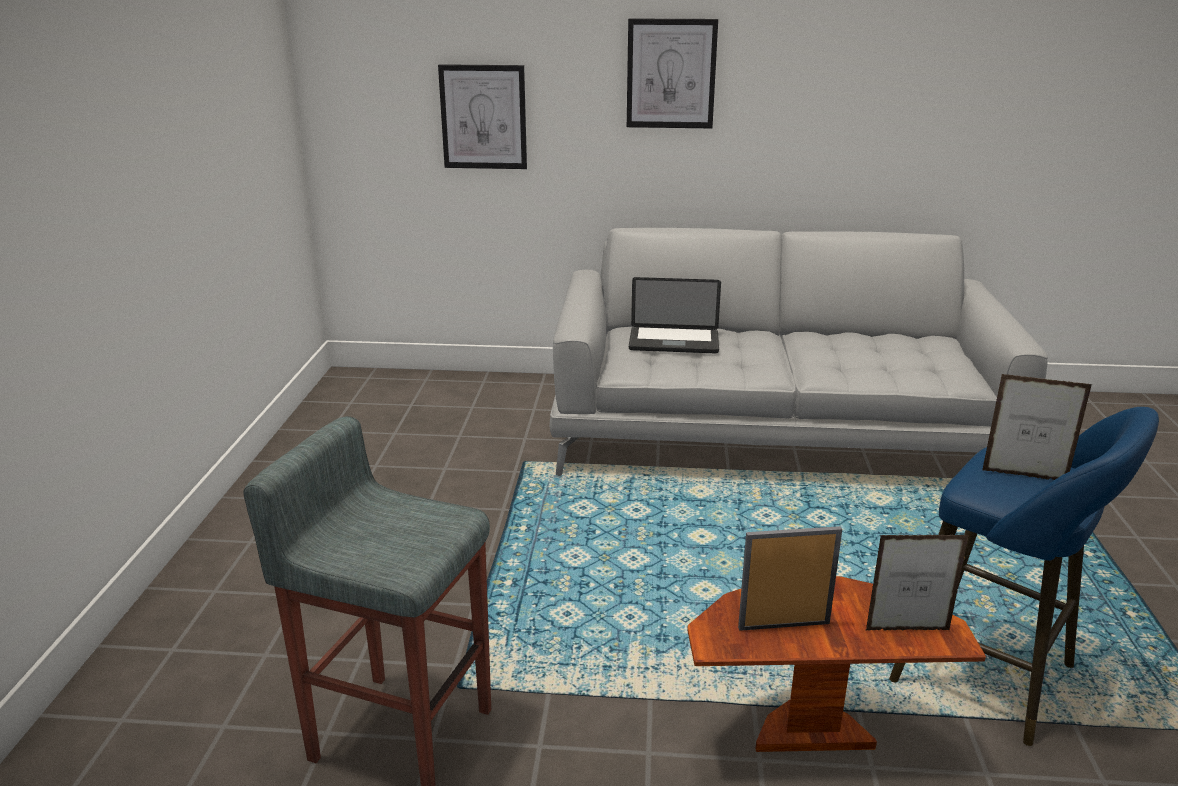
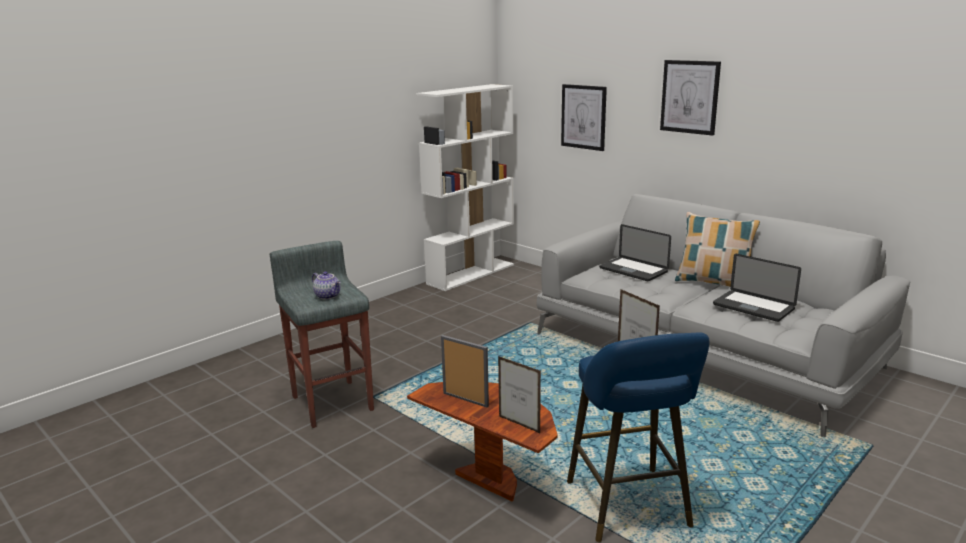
camera: 40 degrees right, 5 degrees down
(326, 410) = (471, 274): none -> white bookcase
(412, 534) = (328, 296): none -> teapot
(780, 335) = (713, 283): none -> pillow
(872, 355) = (753, 307): none -> laptop

